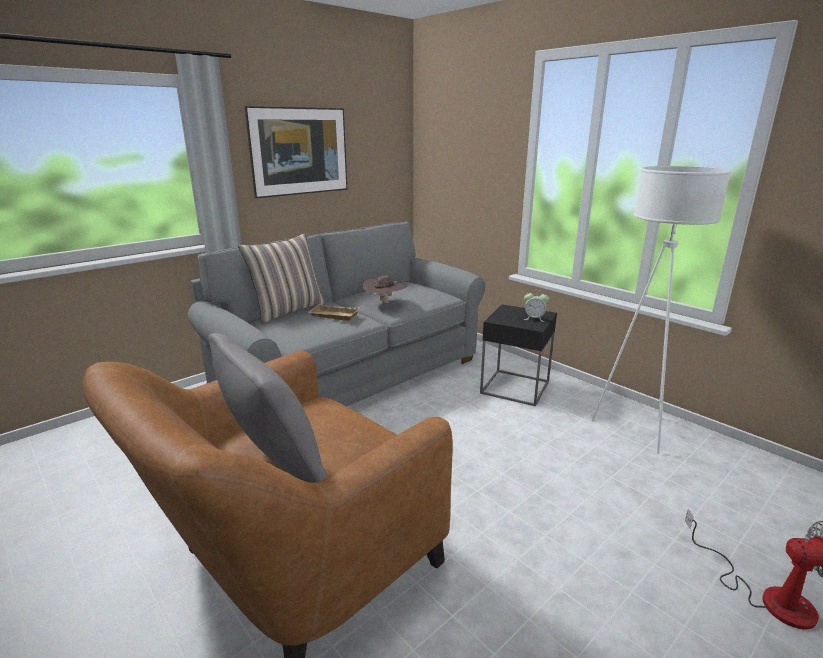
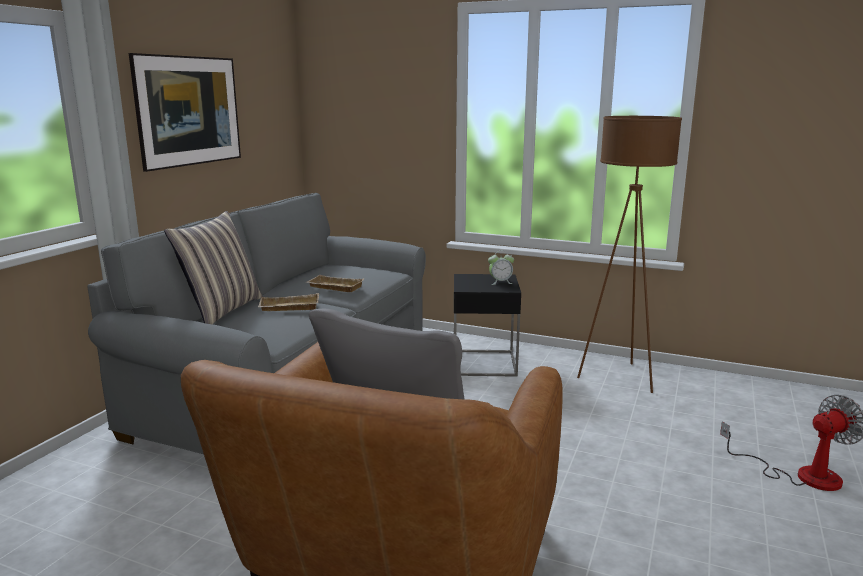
camera: 25 degrees left, 5 degrees down
(385, 303) = (334, 287): brown hat -> beige tray
(635, 429) = (619, 377): white floor lamp -> brown floor lamp

